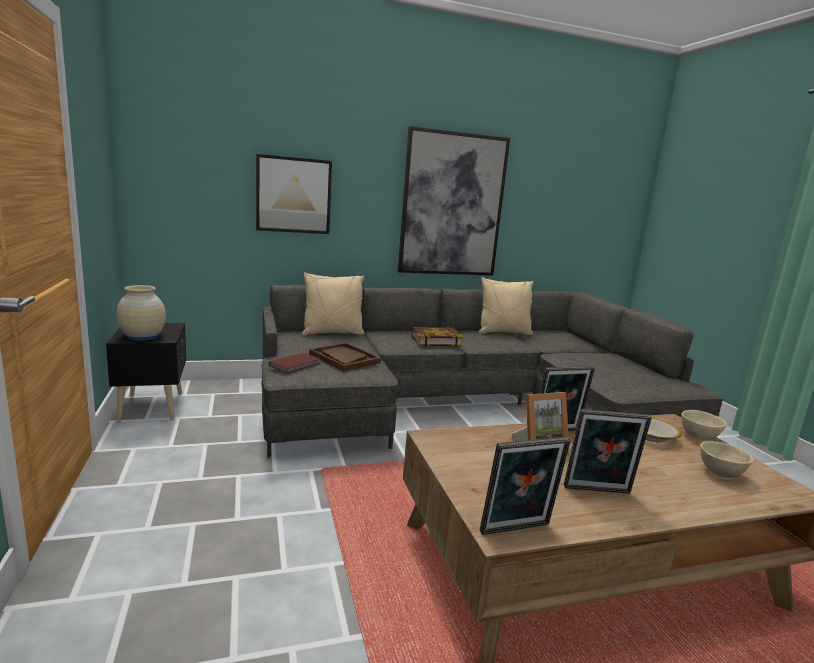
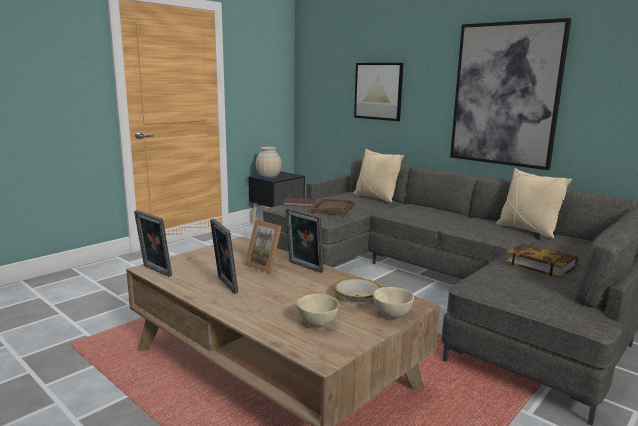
camera: 60 degrees right, 0 degrees up
(435, 340) = (433, 217): book -> book (541, 264)

